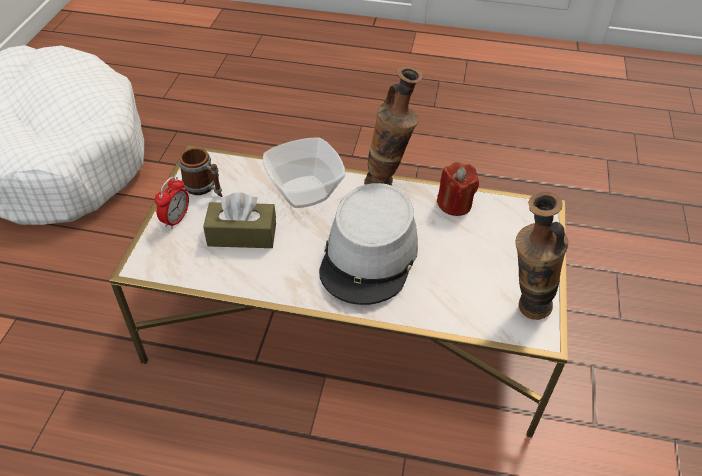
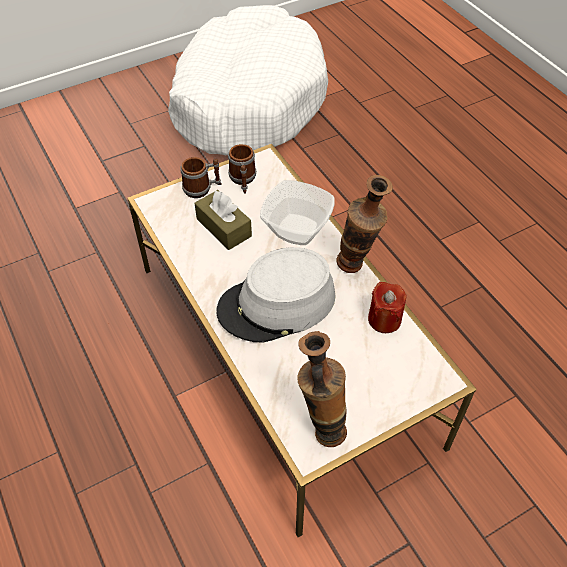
camera: 50 degrees right, 5 degrees up
(176, 219) = (202, 188): alarm clock -> mug

